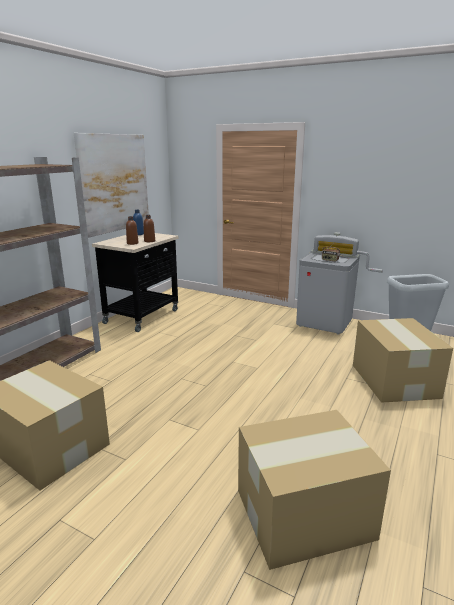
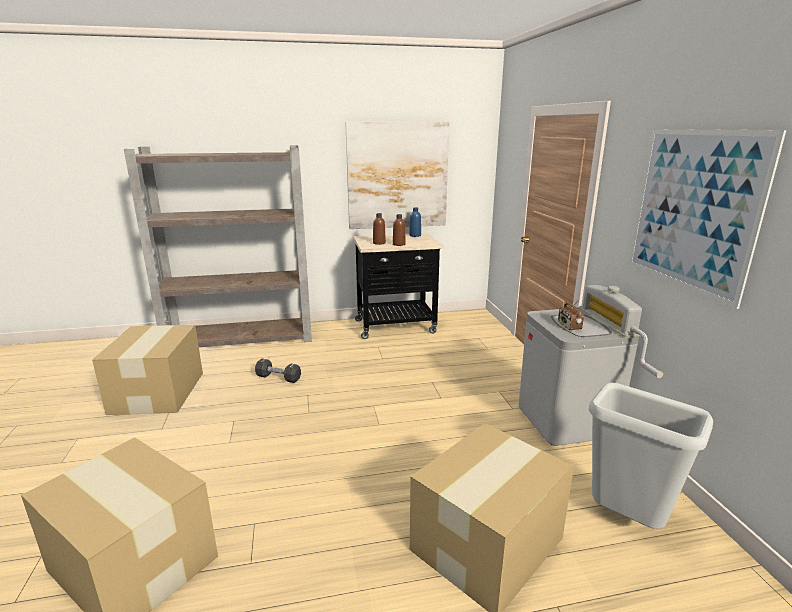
camera: 50 degrees right, 0 degrees up
(134, 381) = (278, 378): none -> black dumbbell
(384, 181) = (692, 210): none -> picture

